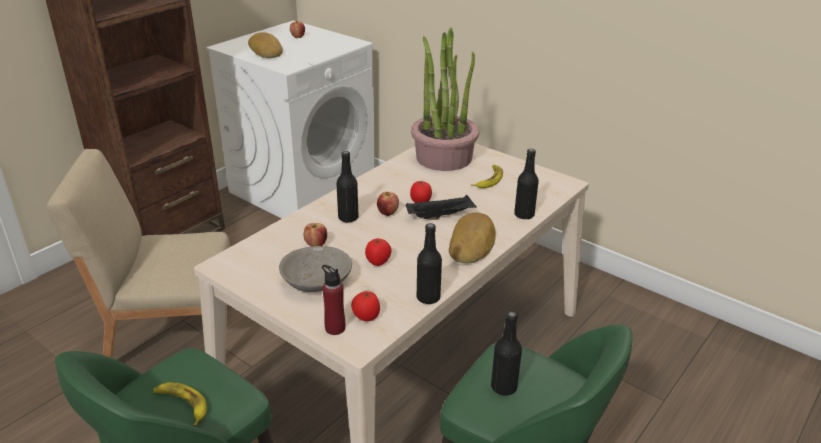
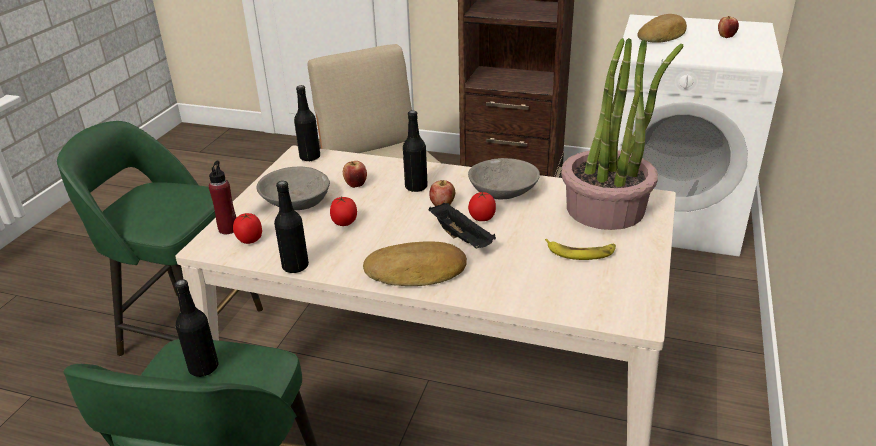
camera: 70 degrees right, 0 degrees up
(182, 404) = (153, 206): banana -> none
(389, 185) = (503, 191): none -> grey bowl
(524, 215) = (513, 297): black bottle -> black bottle (310, 157)

